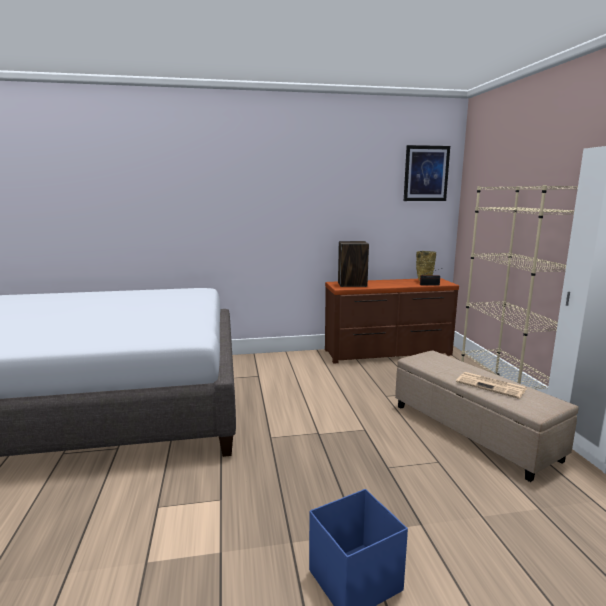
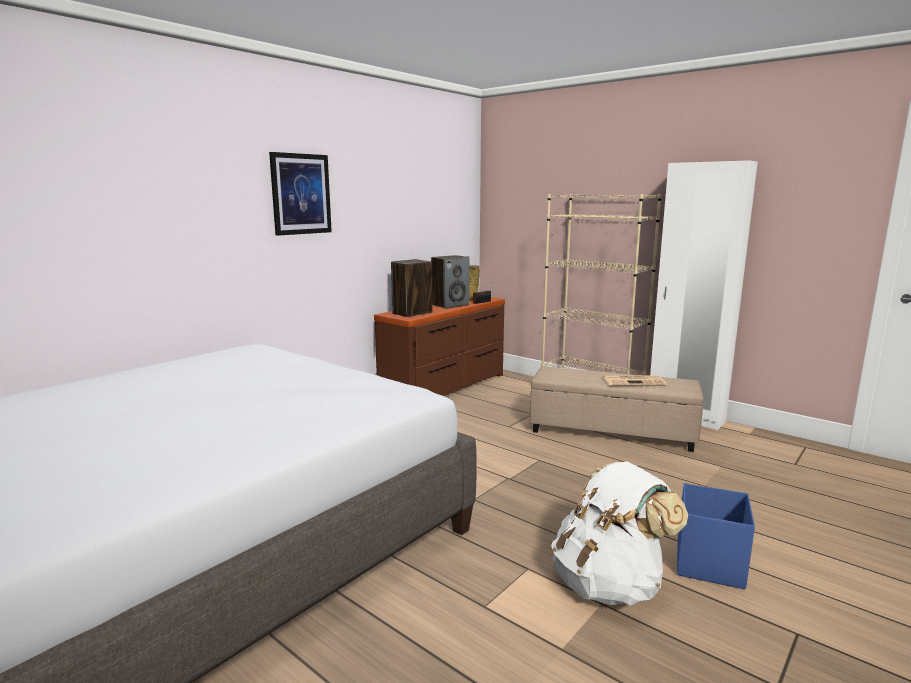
camera: 40 degrees left, 0 degrees up
(249, 543) = (609, 584): none -> white backpack
(397, 283) = (450, 305): none -> speaker
(426, 173) = (454, 178): picture -> picture (301, 194)

